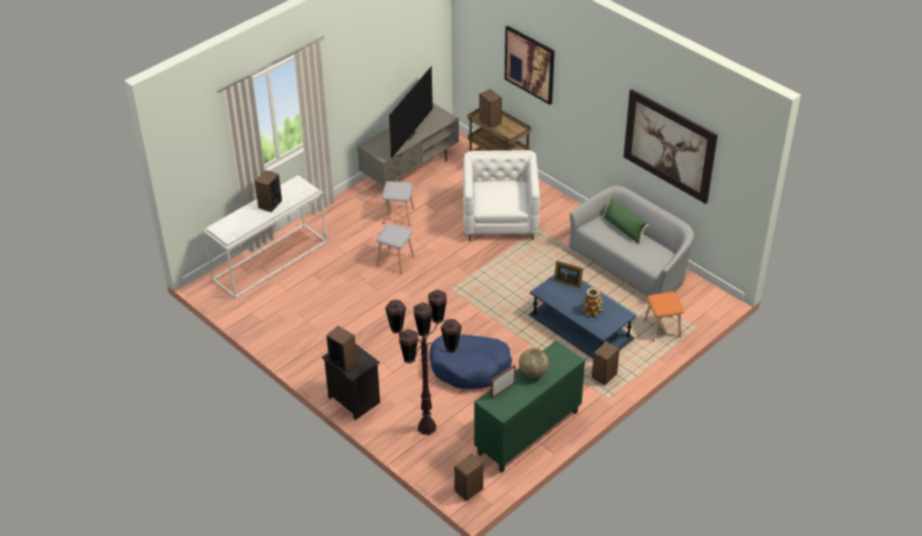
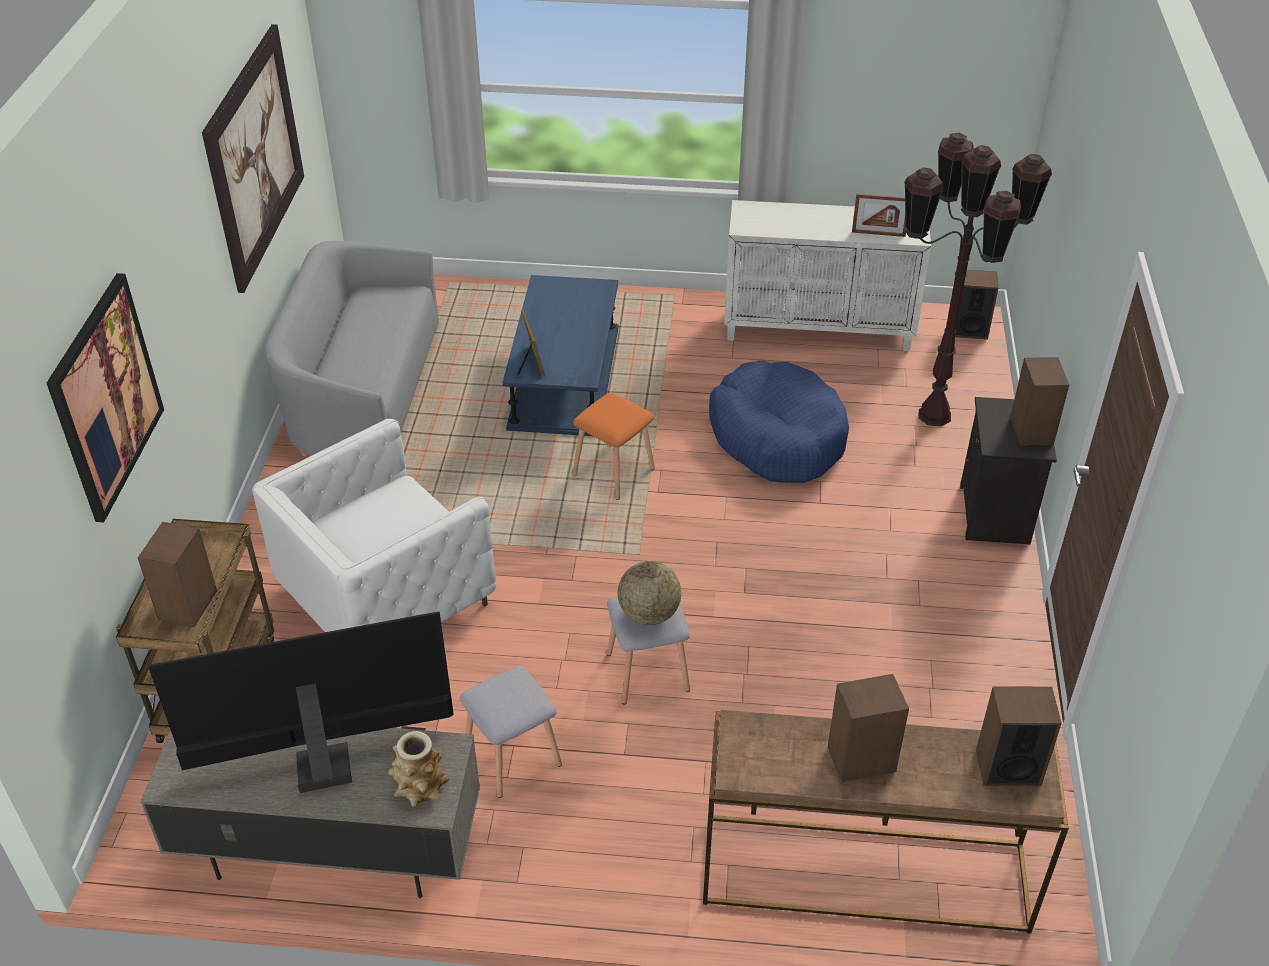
camera: 130 degrees left, 0 degrees up
(270, 260) = (862, 875): white console table -> brown console table
(528, 433) = (819, 329): green cabinet -> white cabinet
(533, 373) = (814, 225): globe -> globe (649, 614)
(592, 311) = (570, 313): vase -> vase (420, 787)
(604, 376) = (637, 315): speaker -> speaker (1007, 767)
(623, 228) = (341, 356): green pillow -> none
(662, 329) = (485, 307): orange stool -> orange stool (614, 471)

